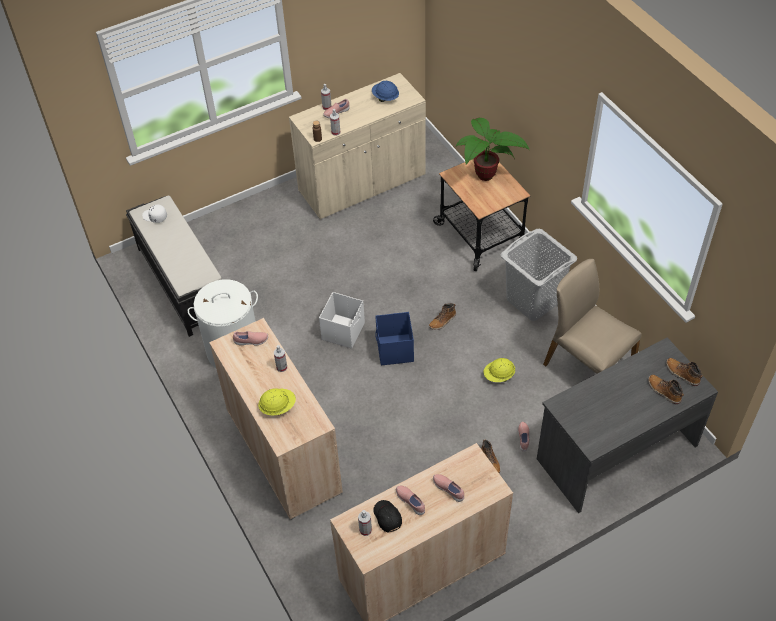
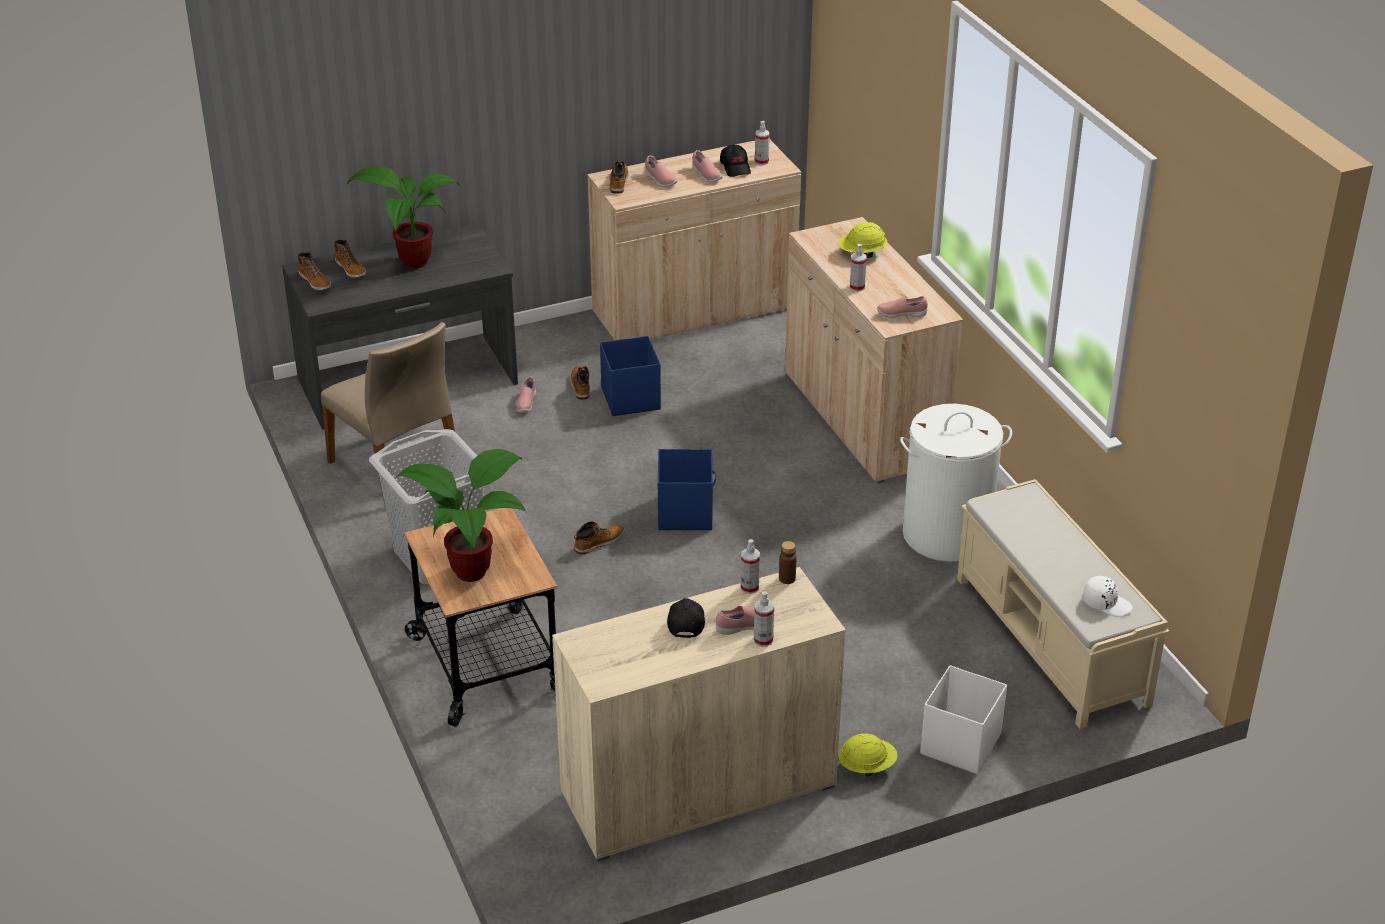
camera: 175 degrees left, 15 degrees down
(182, 282) = (1052, 641): black bench -> beige bench
(344, 331) = (764, 544): white storage box -> white storage box (959, 745)
(364, 112) = (685, 622): none -> black cap
(385, 98) = (636, 647): blue hard hat -> none
(451, 453) = (631, 398): none -> blue storage box
(483, 482) = (618, 182): none -> boot
(499, 376) = (534, 469): yellow hard hat -> yellow hard hat (867, 766)
(623, 405) = (410, 262): none -> potted plant

